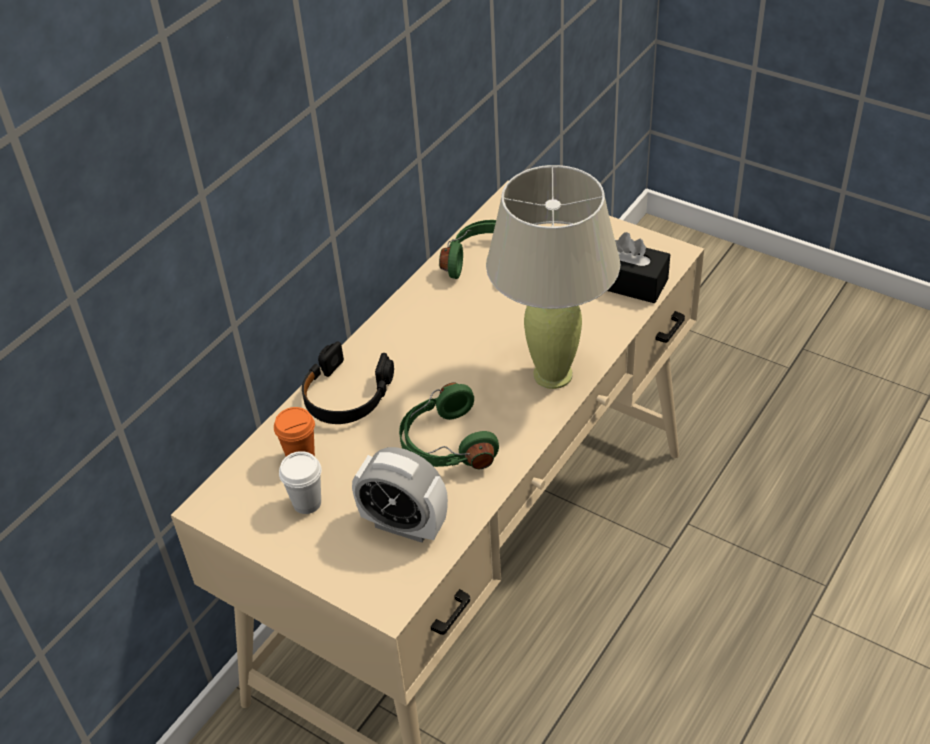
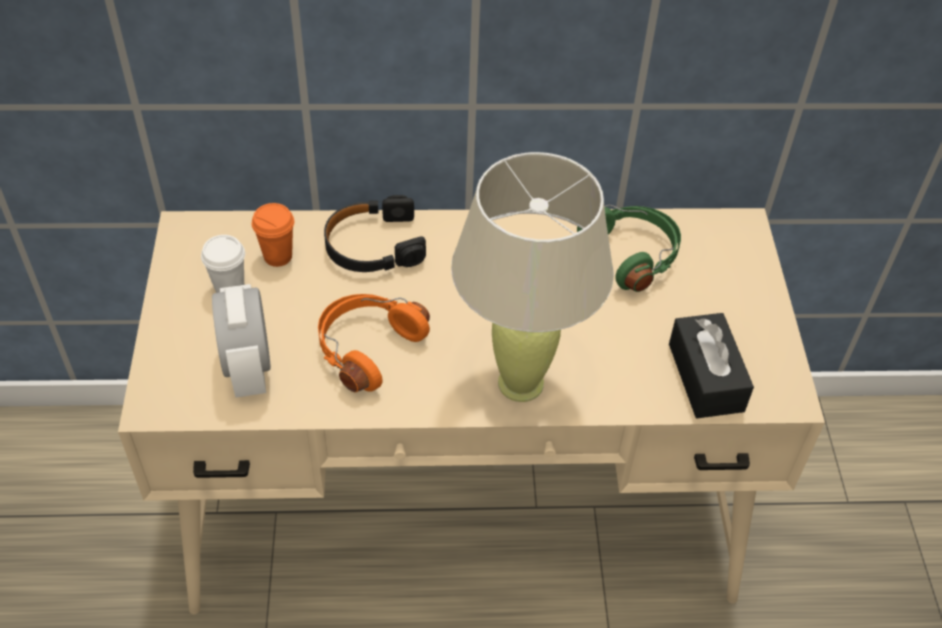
camera: 50 degrees right, 5 degrees up
(445, 444) = (366, 347): green headphones -> orange headphones

